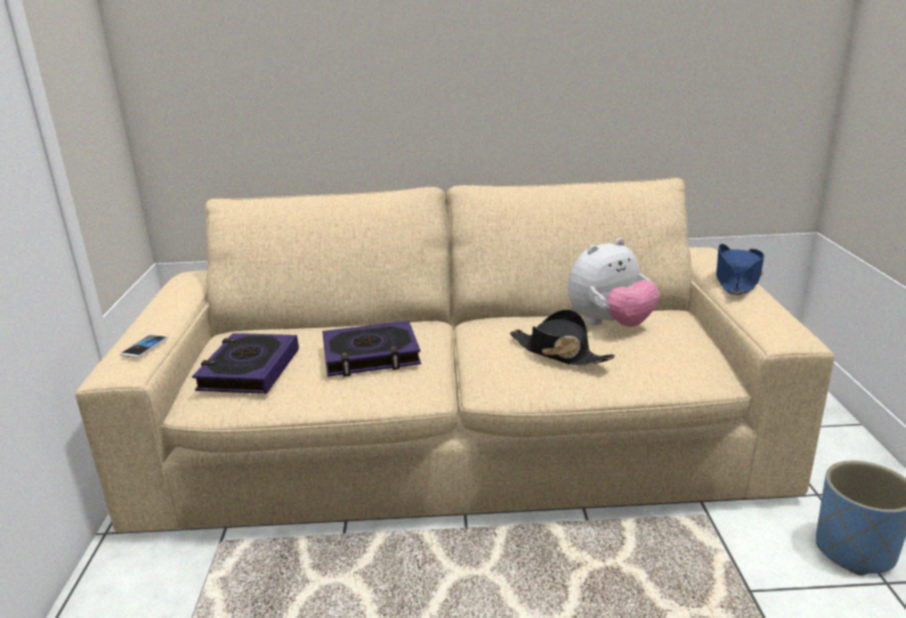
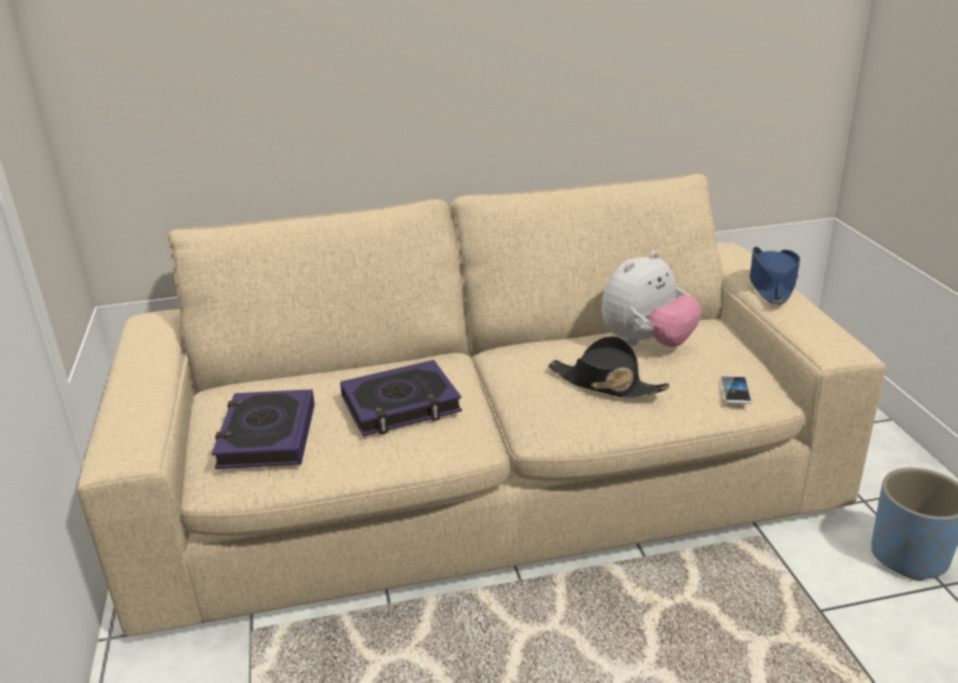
camera: 10 degrees left, 5 degrees up
(145, 347) = (142, 423): phone -> phone (735, 390)

